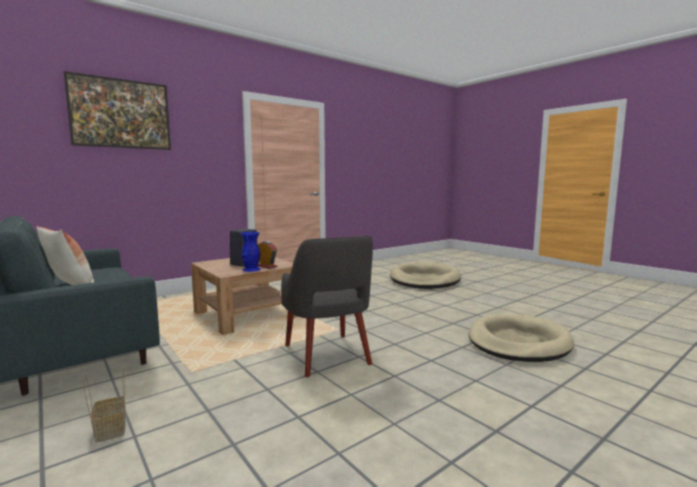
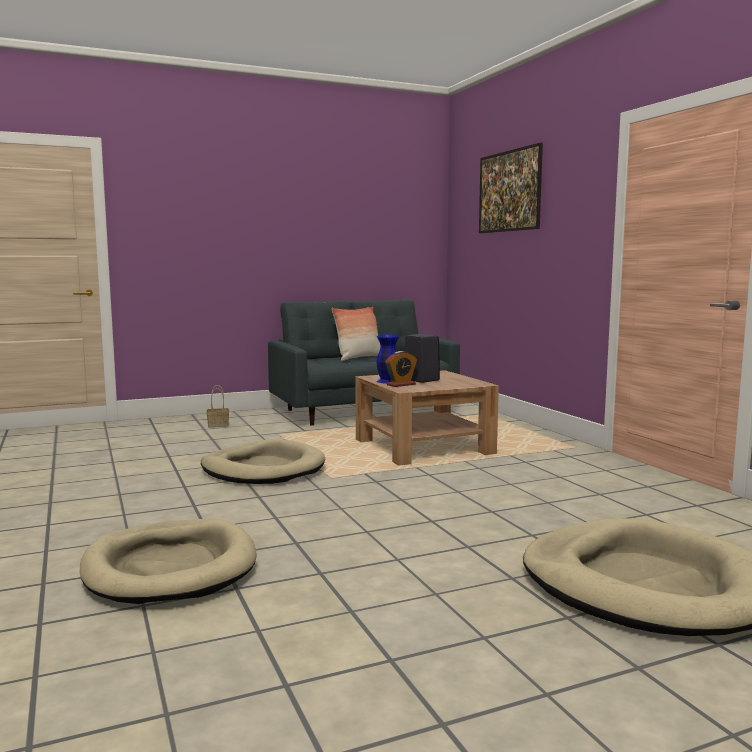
camera: 105 degrees right, 0 degrees up
(327, 355) = (263, 469): grey armchair -> beige dog bed

